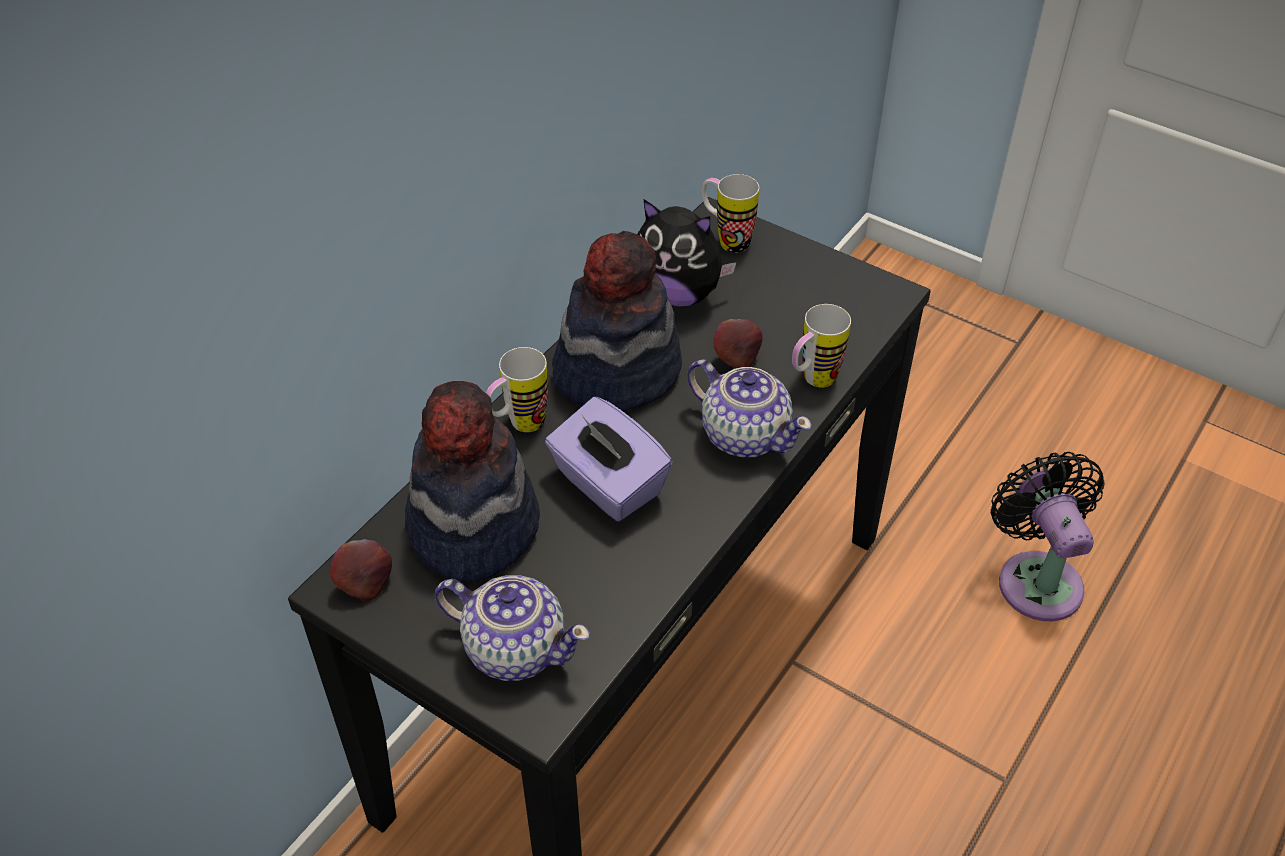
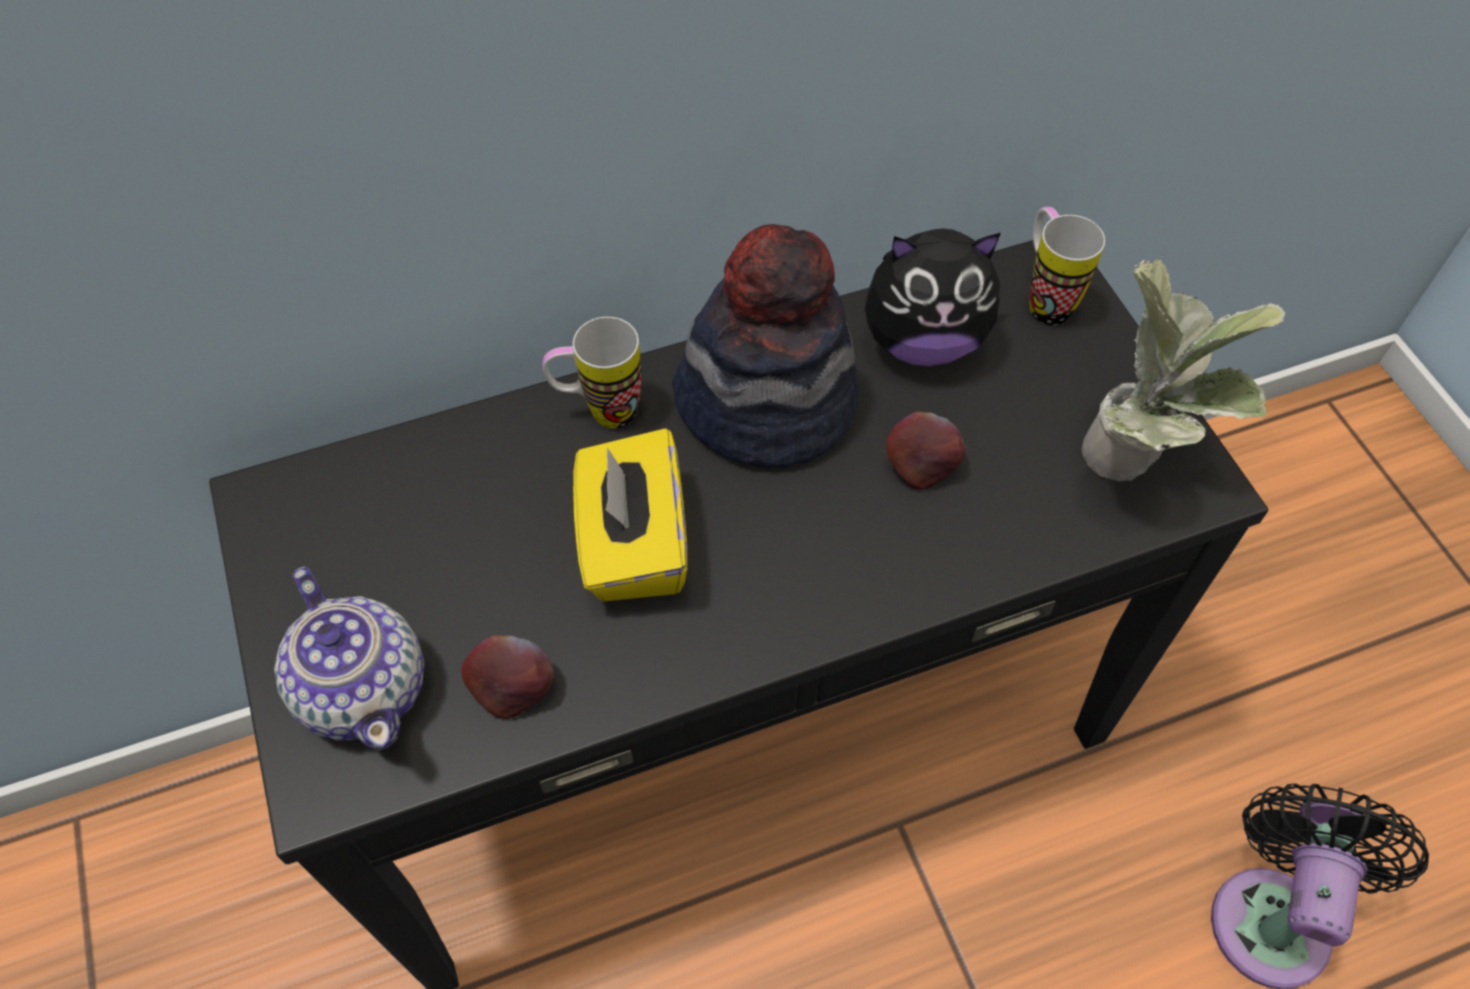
camera: 35 degrees right, 10 degrees up
(366, 582) = (291, 509): apple -> apple (514, 689)
(472, 526) = (448, 508): hat -> none
(608, 484) = (633, 545): purple tissue box -> yellow tissue box
(678, 293) = (922, 341): plush toy -> plush toy turned 60 degrees counterclockwise
(744, 434) = (847, 576): teapot -> none
(812, 381) = (993, 552): mug -> none
(845, 296) = (1137, 457): none -> potted plant

